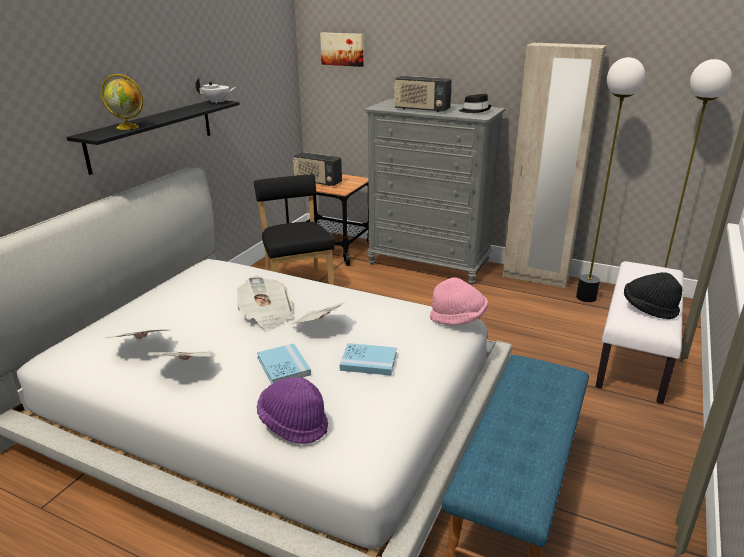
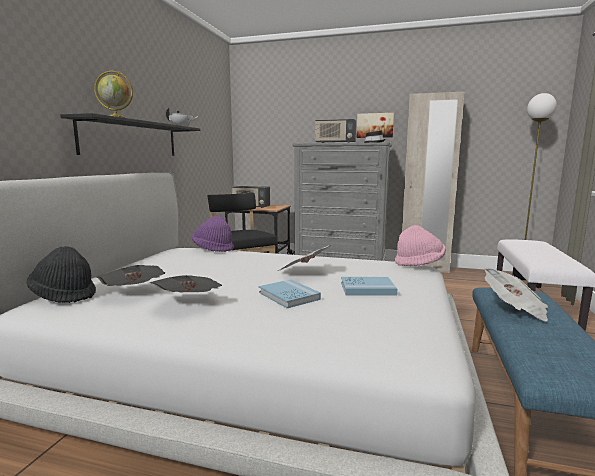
camera: 10 degrees left, 15 degrees down
(266, 316) = (250, 269): newspaper -> newspaper (515, 309)
(294, 424) = (330, 333): purple hat -> purple hat (213, 249)
(342, 49) = (267, 113): picture -> picture (375, 125)
(586, 297) = (469, 276): floor lamp -> none
(648, 309) = (551, 257): black hat -> black hat (64, 295)

